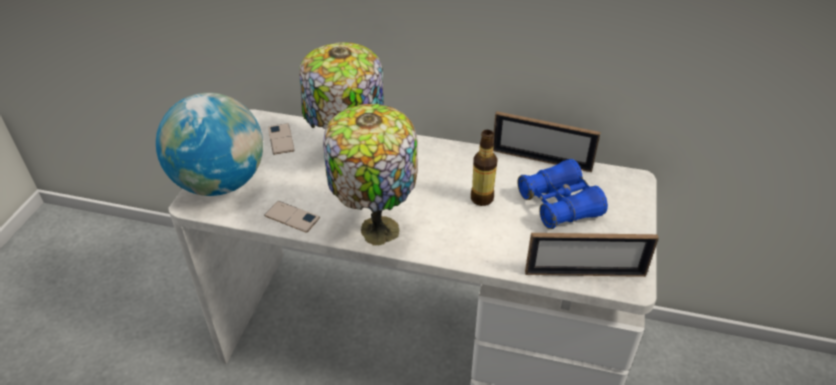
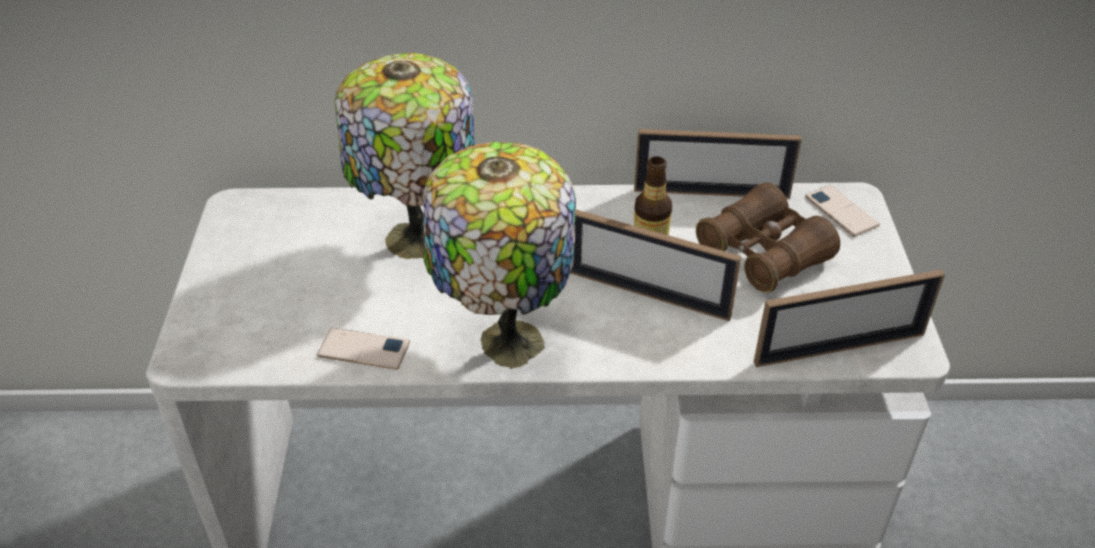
camera: 15 degrees left, 0 degrees up
(220, 182) = (222, 316): globe -> none
(281, 139) = (297, 229): phone -> phone (841, 211)
(474, 216) = (647, 294): none -> picture frame
(559, 204) = (763, 254): blue binoculars -> brown binoculars

